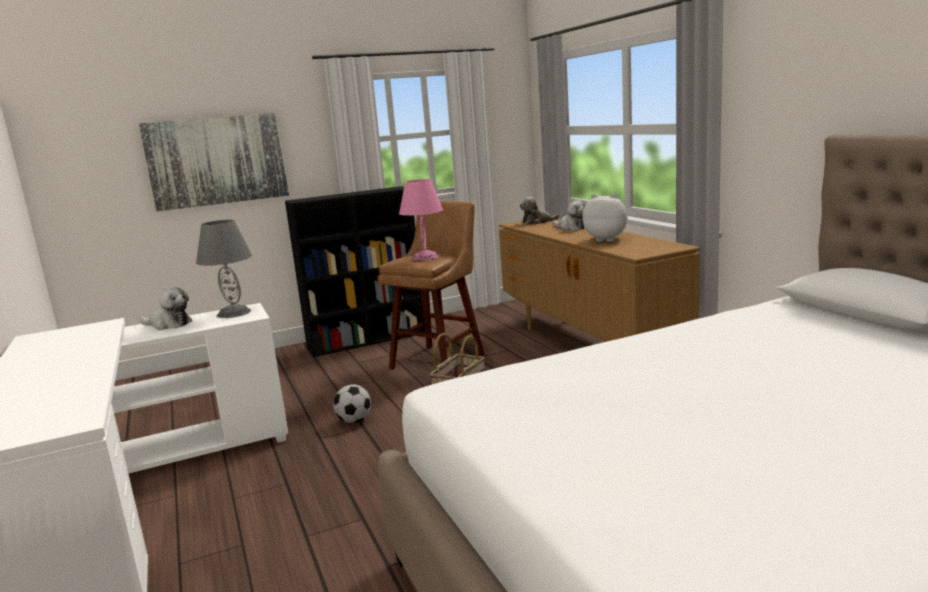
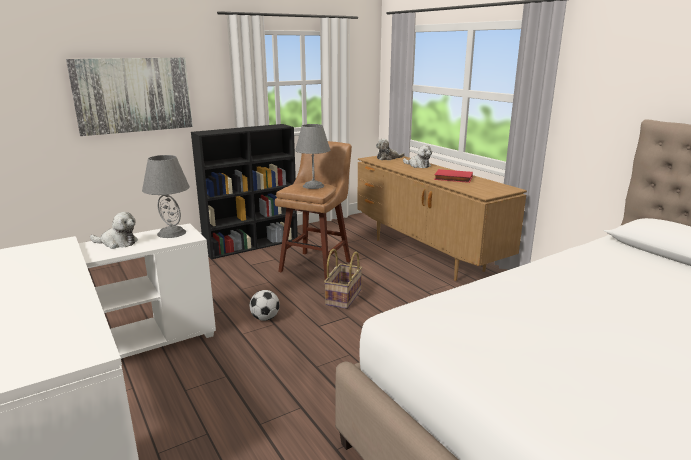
camera: 10 degrees left, 5 degrees up
(425, 257) = (313, 186): pink table lamp -> grey table lamp
(607, 239) = (452, 178): plush toy -> red book

